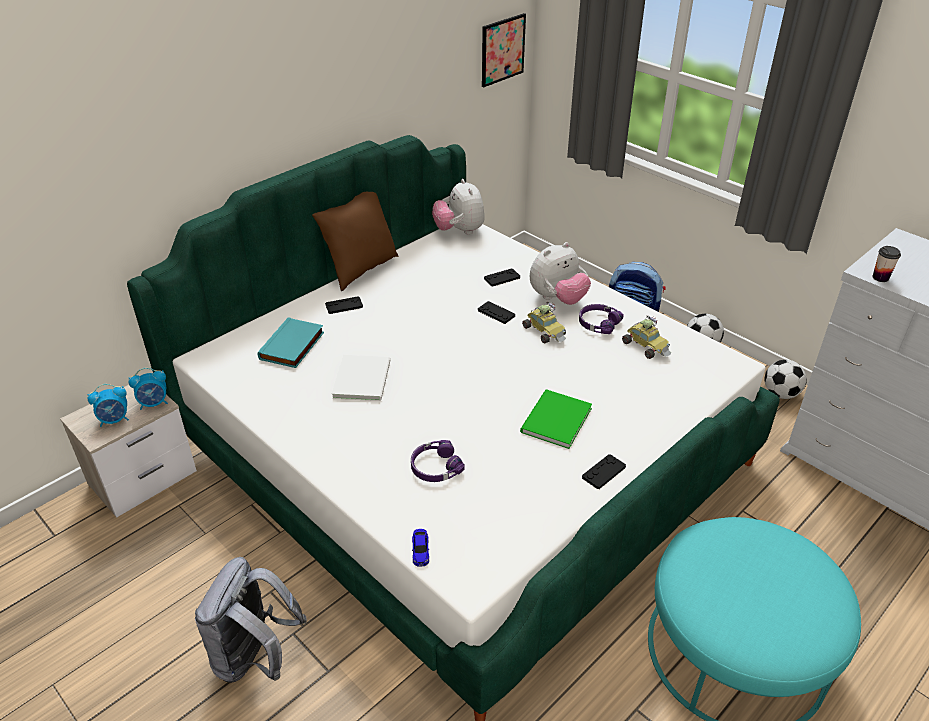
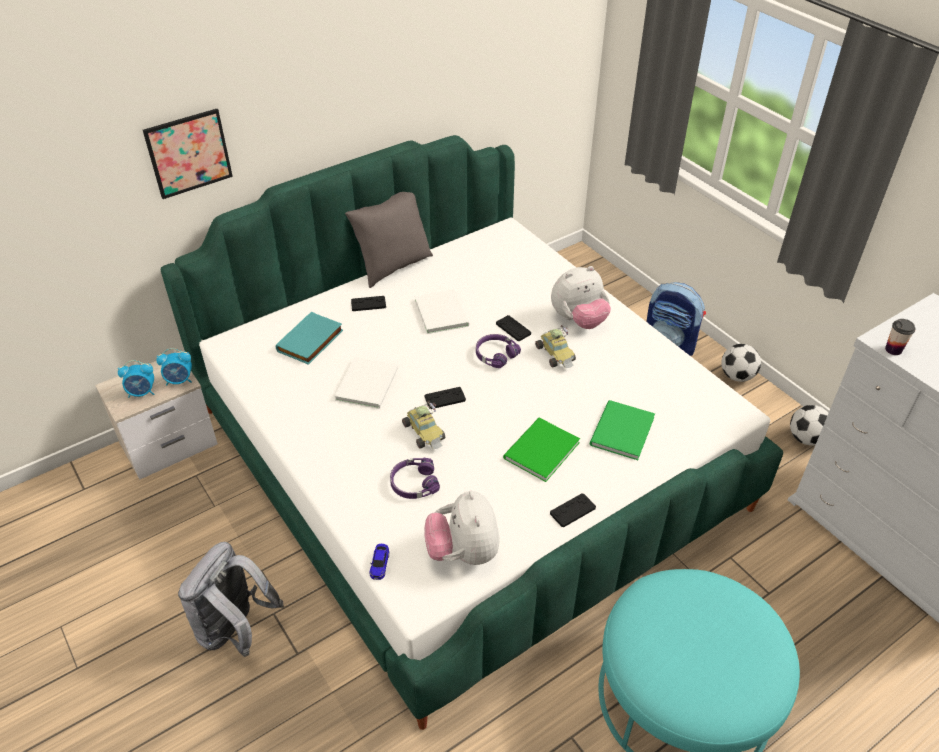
camera: 10 degrees right, 5 degrees up
(360, 269) = (393, 266): brown pillow -> grey pillow
(421, 305) = (442, 311): none -> white book
(459, 231) = (500, 234): plush toy -> plush toy (463, 552)
(502, 50) = (566, 49): picture -> picture (188, 153)
(502, 278) = (529, 291): black game controller -> black game controller (445, 398)
(598, 323) = (612, 352): purple headphones -> purple headphones (495, 354)
(628, 394) = (620, 432): none -> green book
(646, 346) = (653, 382): toy car -> toy car (425, 432)

